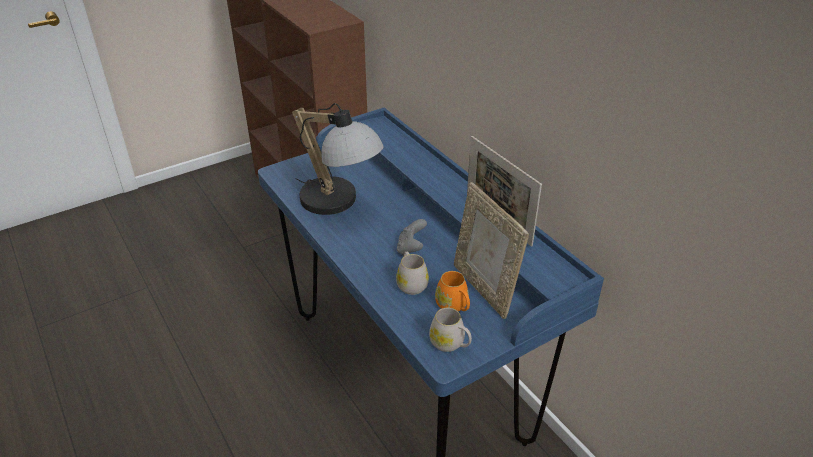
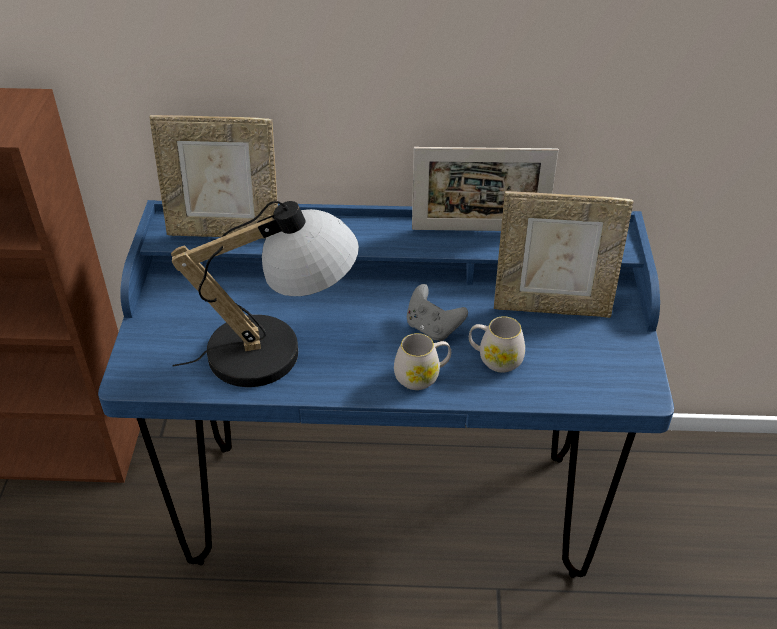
camera: 55 degrees left, 5 degrees up
(389, 139) = (225, 231): none -> picture frame
(450, 344) = (619, 376): white mug -> white mug (422, 376)
(454, 306) = (562, 344): orange mug -> none

